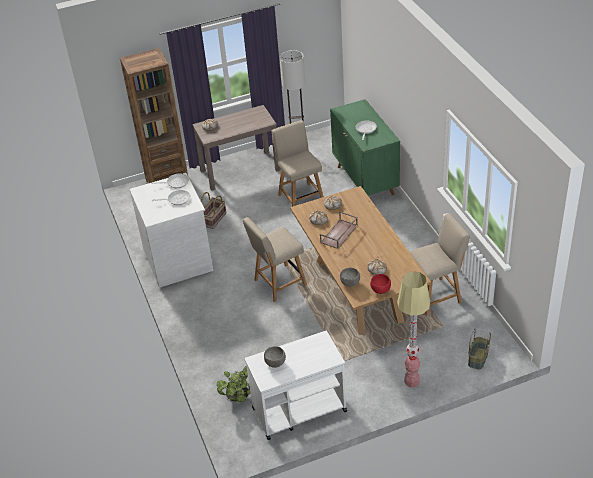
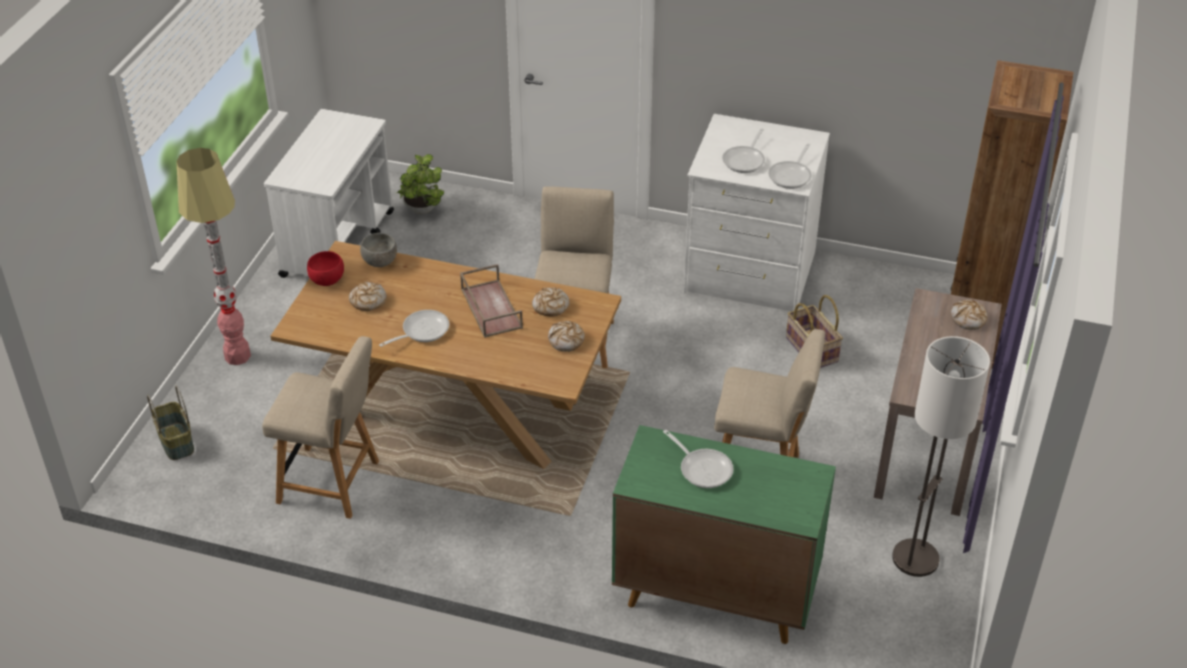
camera: 125 degrees right, 0 degrees up
(275, 363) = (343, 136): grey bowl -> none
(375, 243) = (421, 331): none -> frying pan
(436, 295) = (333, 483): beige chair -> beige chair turned 90 degrees counterclockwise

